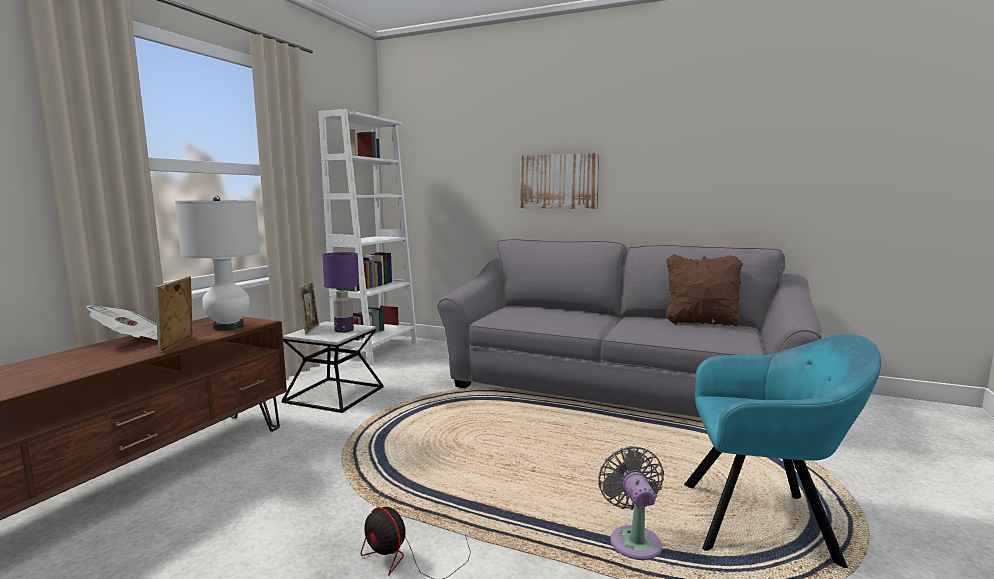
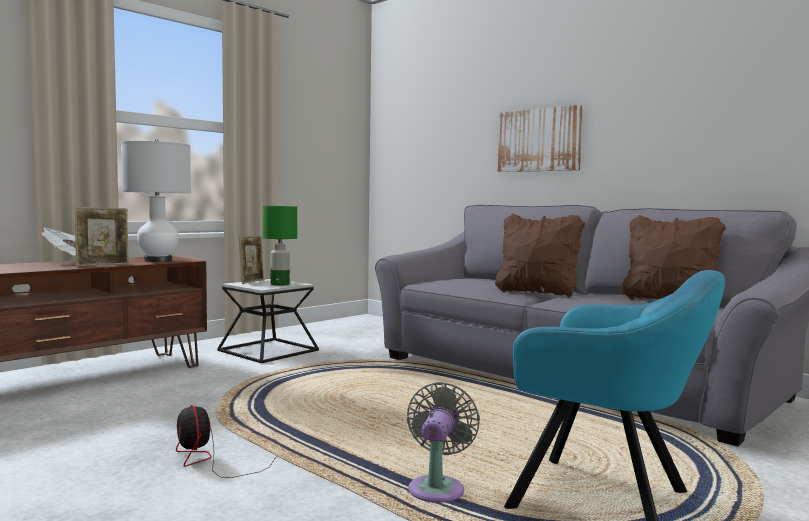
camera: 20 degrees right, 5 degrees down
(178, 345) = (103, 265): picture frame -> picture frame turned 150 degrees counterclockwise
(344, 330) = (280, 284): purple table lamp -> green table lamp
(377, 350) = (343, 324): white bookcase -> none
(596, 323) = (537, 293): none -> brown pillow

